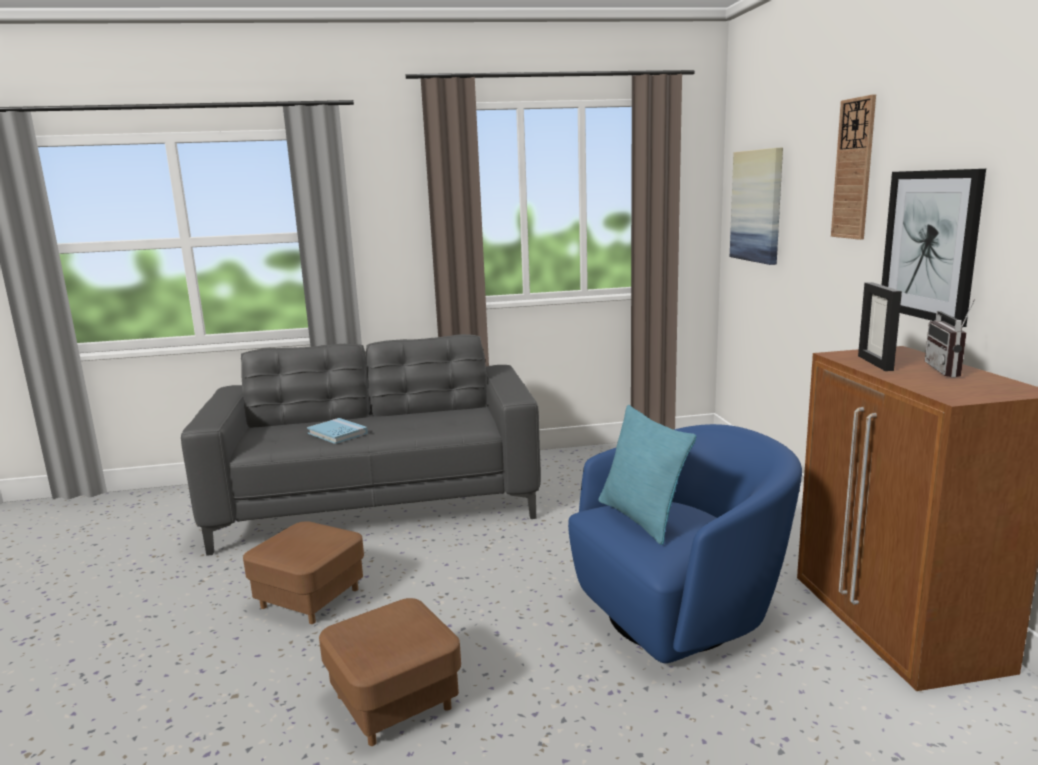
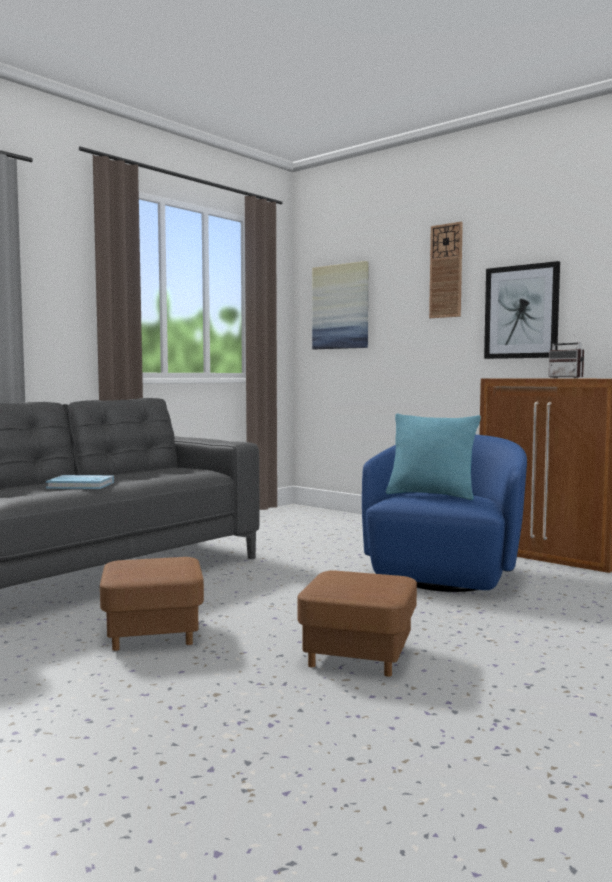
camera: 40 degrees left, 10 degrees down
(876, 363) = (527, 378): picture frame -> none

